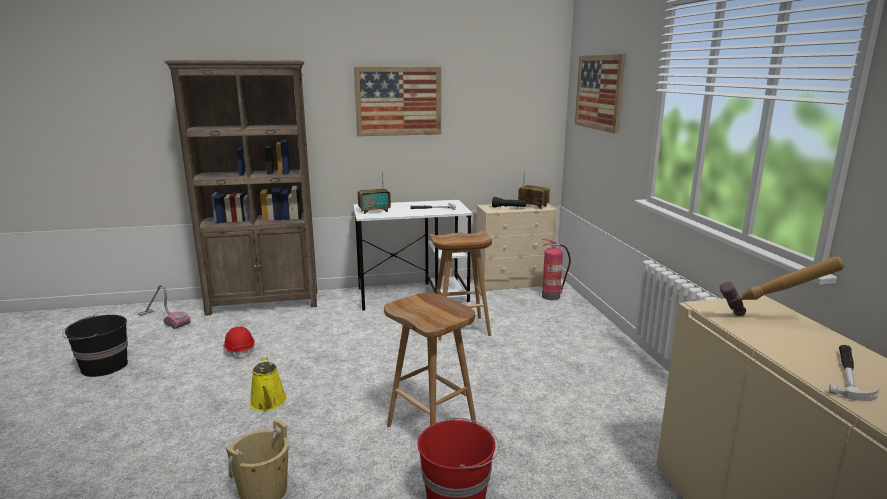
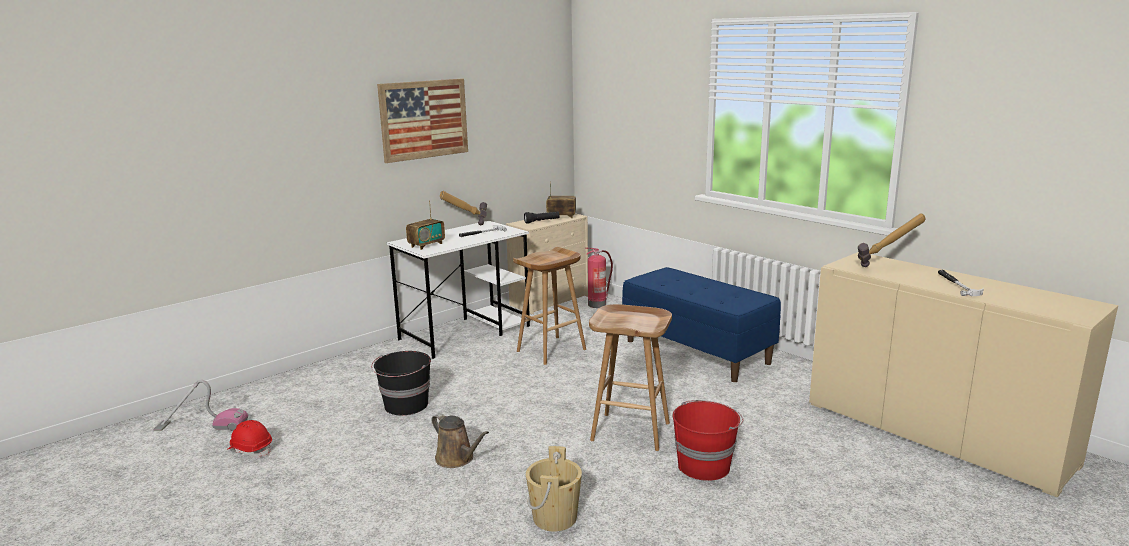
camera: 30 degrees left, 0 degrees up
(103, 366) = (205, 489): black bucket -> black bucket (406, 405)
(239, 350) = (353, 427): red hard hat -> red hard hat (251, 450)
(264, 303) = (307, 378): brown bookcase -> none
(268, 403) = (457, 459): yellow watering can -> brown watering can
(432, 201) = (465, 226): none -> hammer
(595, 368) = (697, 352): none -> blue bench
(599, 92) = (624, 98): picture -> none

